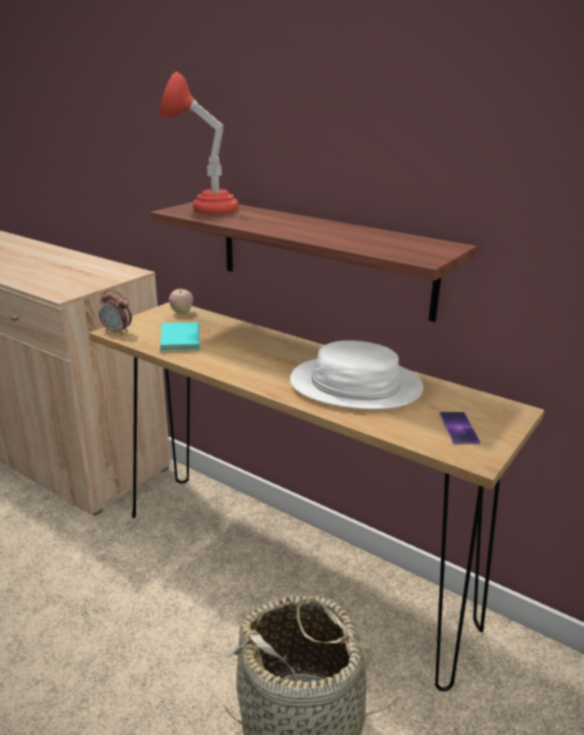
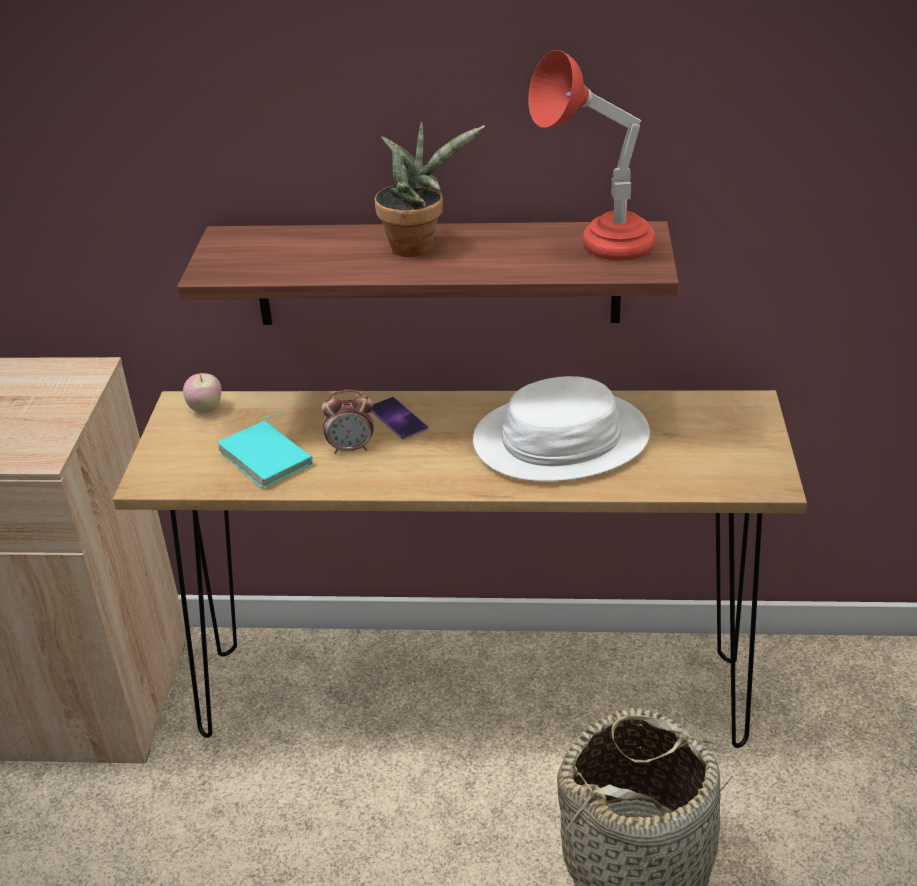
camera: 30 degrees left, 10 degrees up
(117, 332) = (156, 481): alarm clock -> alarm clock (351, 448)
(203, 208) = (242, 252): red table lamp -> red table lamp (597, 248)
(297, 223) = (417, 246): none -> potted plant
(459, 428) = (721, 452): phone -> phone (398, 418)

